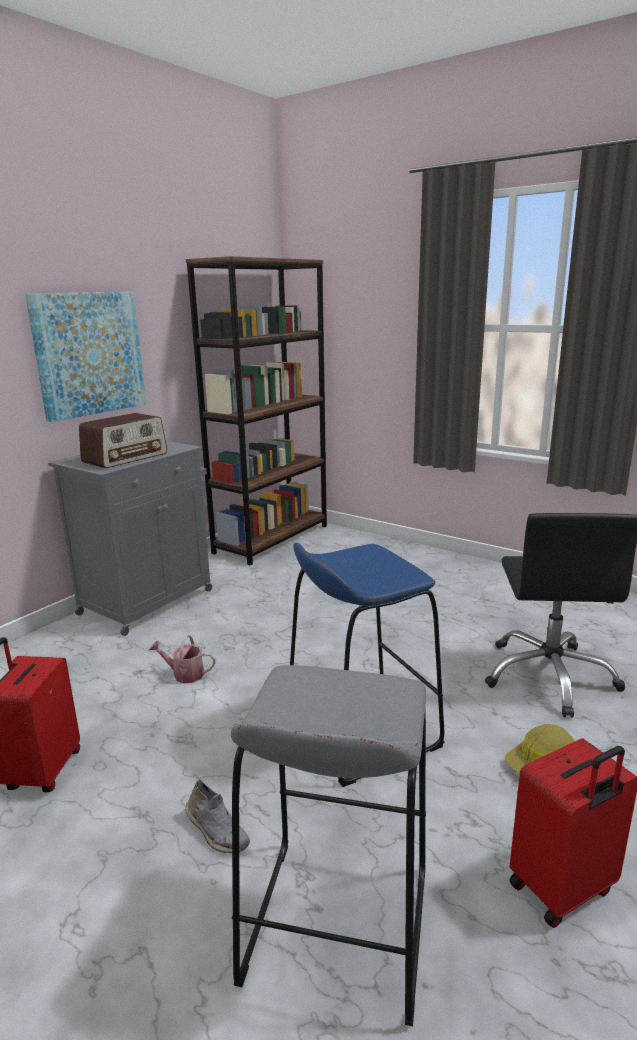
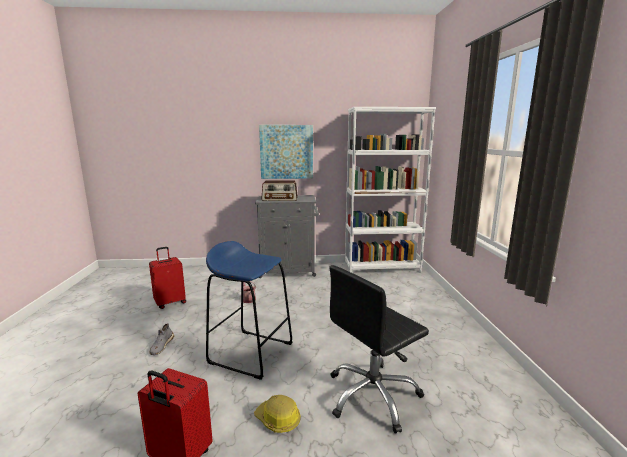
camera: 50 degrees right, 5 degrees down
(272, 539) = (382, 267): brown bookcase -> white bookcase
(337, 925) = (126, 394): grey stool -> none

